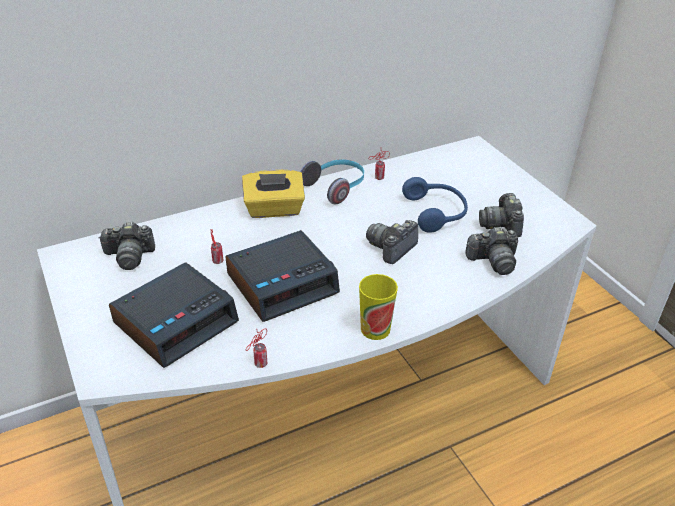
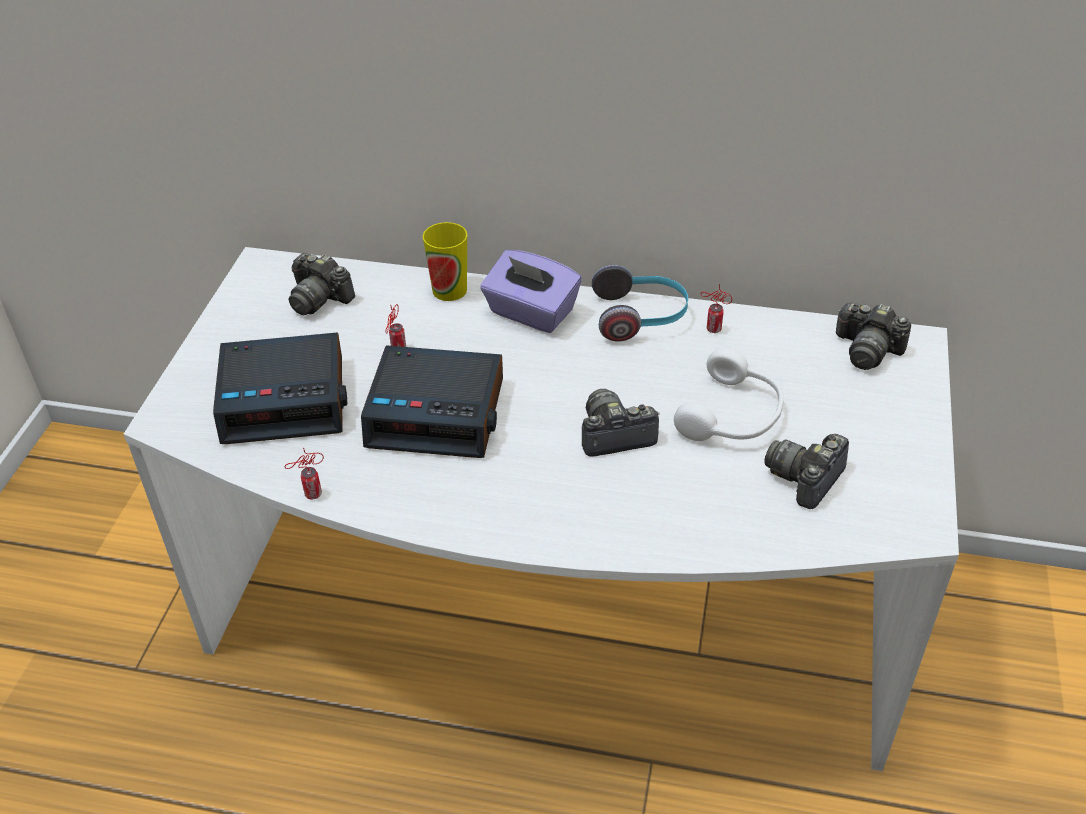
camera: 40 degrees right, 5 degrees up
(274, 209) = (531, 313): yellow tissue box -> purple tissue box
(375, 329) = (474, 526): cup -> cup (449, 290)
(436, 212) = (733, 416): blue headphones -> white headphones
(493, 261) = (727, 523): camera -> camera (867, 350)

